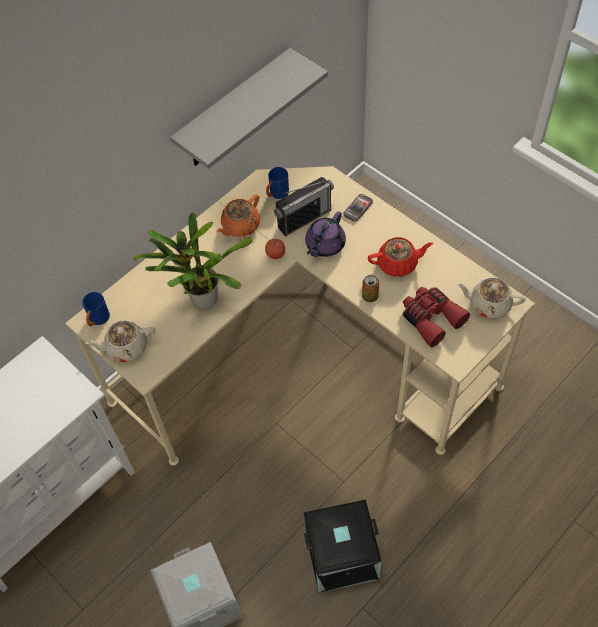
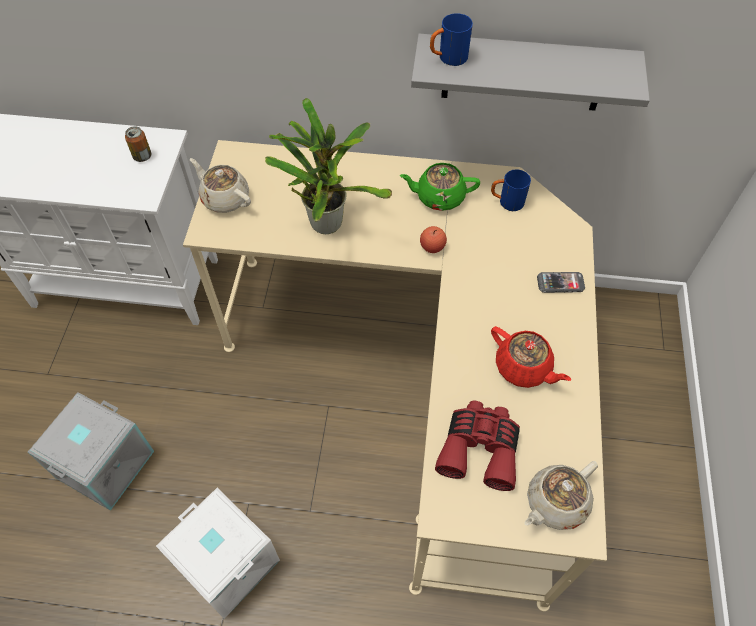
camera: 50 degrees right, 0 degrees up
(98, 320) = (238, 160): blue mug -> blue mug (448, 58)
(240, 226) = (439, 197): orange teapot -> green teapot
(304, 219) = (499, 244): radio -> none
(324, 245) = (483, 282): purple teapot -> none
(341, 557) = (225, 564): black storage box -> white storage box
(370, 296) = (455, 366): can -> can (142, 156)
(488, 304) = (555, 503): beige teapot -> beige teapot turned 105 degrees counterclockwise

